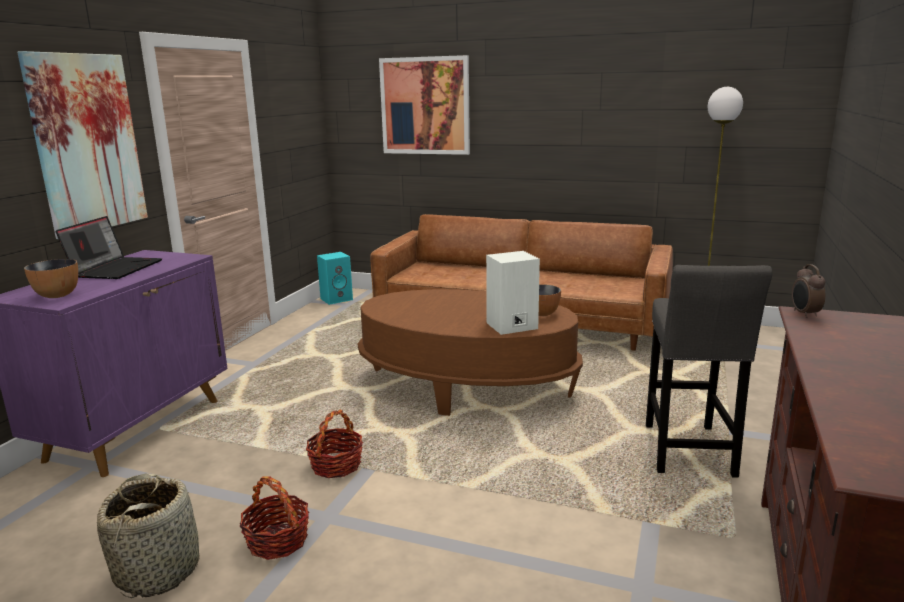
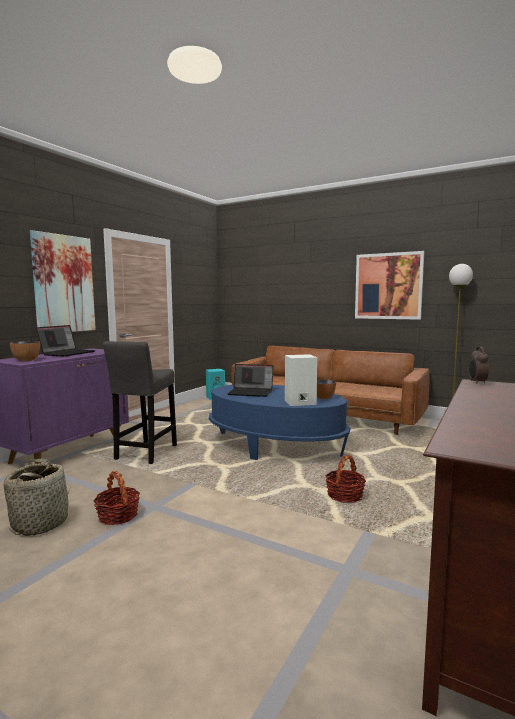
camera: 10 degrees right, 10 degrees down
(336, 465) = (173, 480): basket -> basket (345, 495)
(425, 106) = (274, 281): picture -> picture (388, 286)
(427, 309) = (251, 392): none -> laptop
(466, 386) = (275, 446): brown coffee table -> blue coffee table
(688, 453) = (413, 494): grey stool -> grey stool (145, 454)

